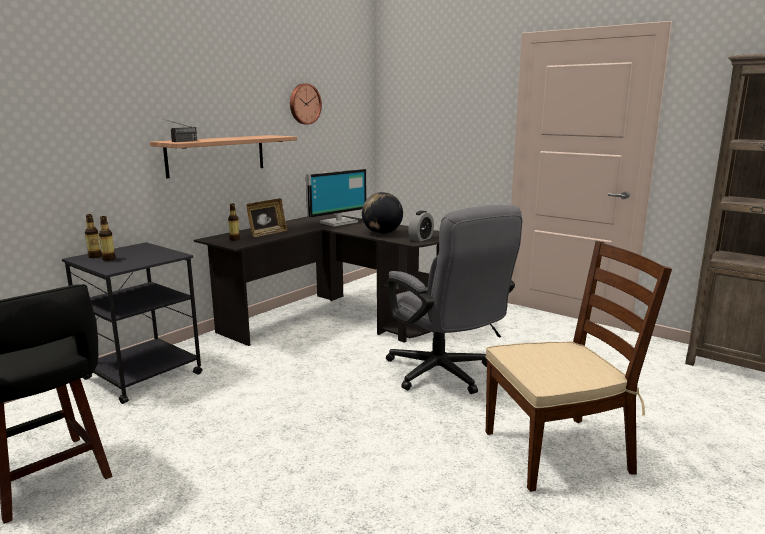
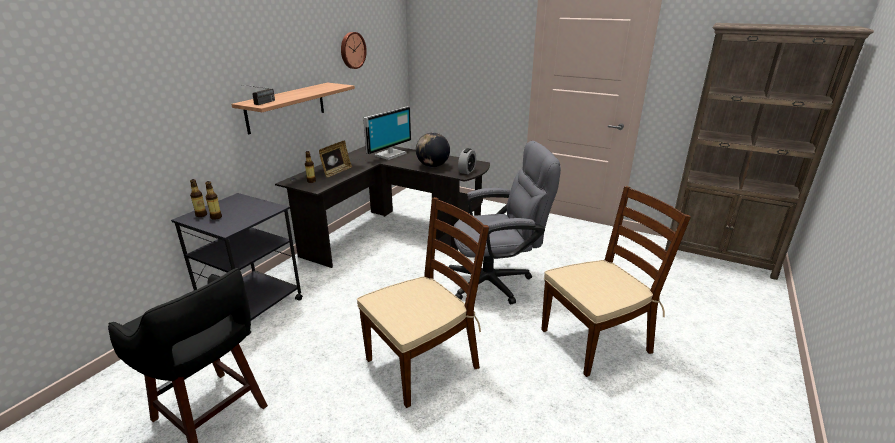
camera: 10 degrees left, 10 degrees up
(317, 452) = (423, 363): none -> brown chair
(445, 375) = (497, 281): grey office chair -> grey office chair turned 60 degrees counterclockwise

